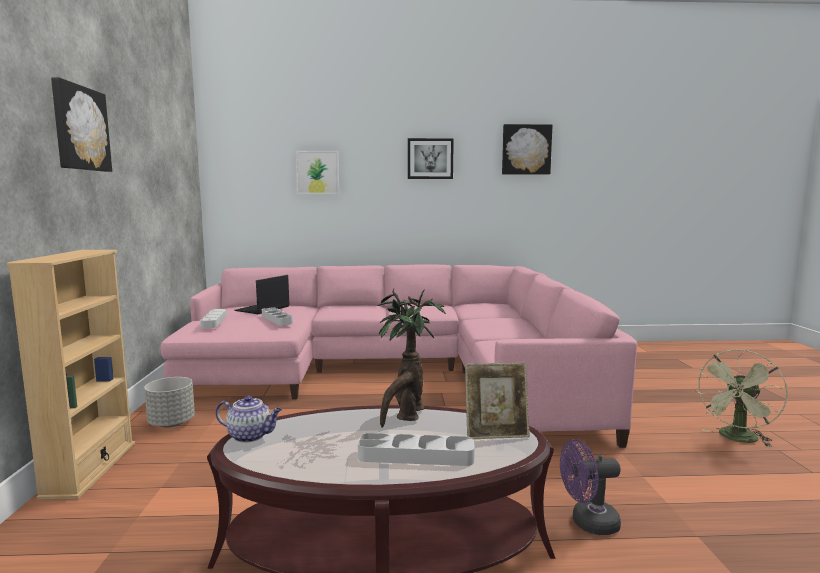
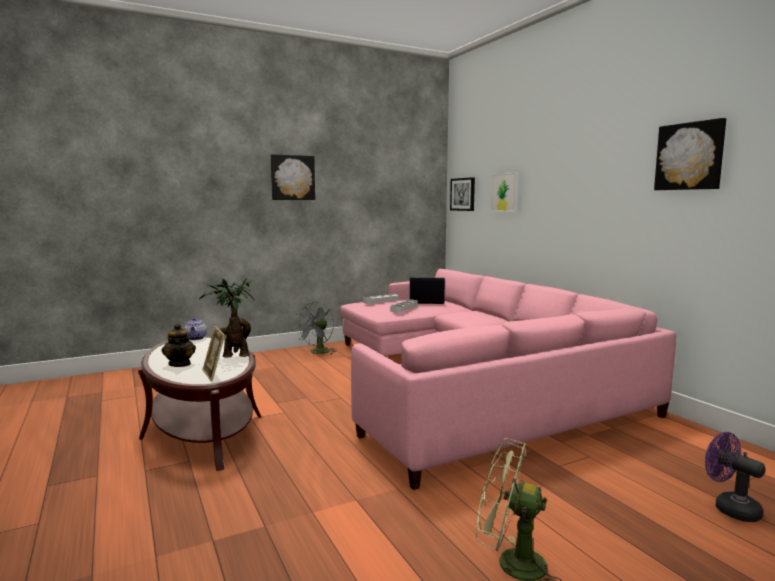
camera: 65 degrees right, 0 degrees up
(90, 469) = (258, 355): beige bookcase -> none
(172, 423) = (317, 353): grey planter -> grey fan
(416, 456) = (180, 364): grey tray -> teapot
(430, 159) = (586, 175): picture -> picture (463, 194)
(588, 523) = (263, 479): purple fan -> purple fan (730, 508)

